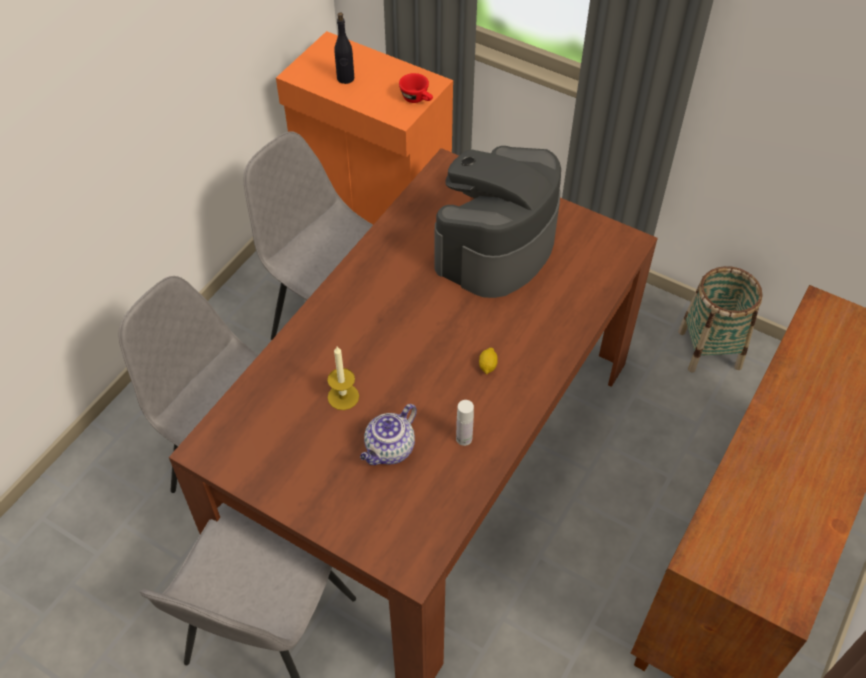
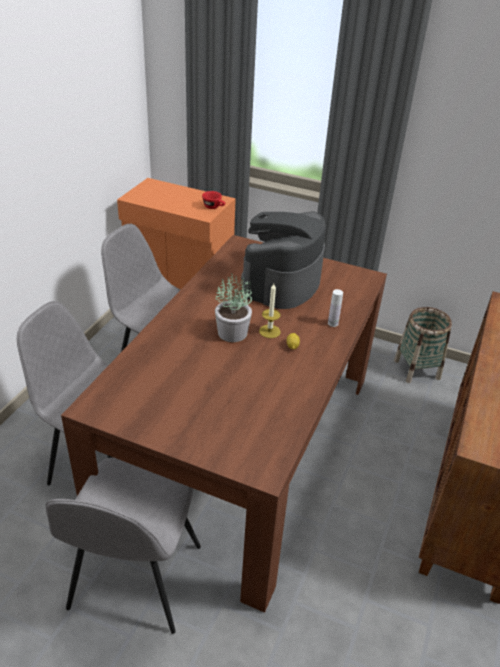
camera: 10 degrees left, 15 degrees down
(343, 396) = (191, 369): candle -> candle (269, 331)
(345, 78) = (164, 199): black bottle -> none
(389, 450) = (232, 399): teapot -> none
(409, 336) = (233, 332): none -> potted plant
(464, 438) = (285, 388): white bottle -> white bottle (333, 323)

